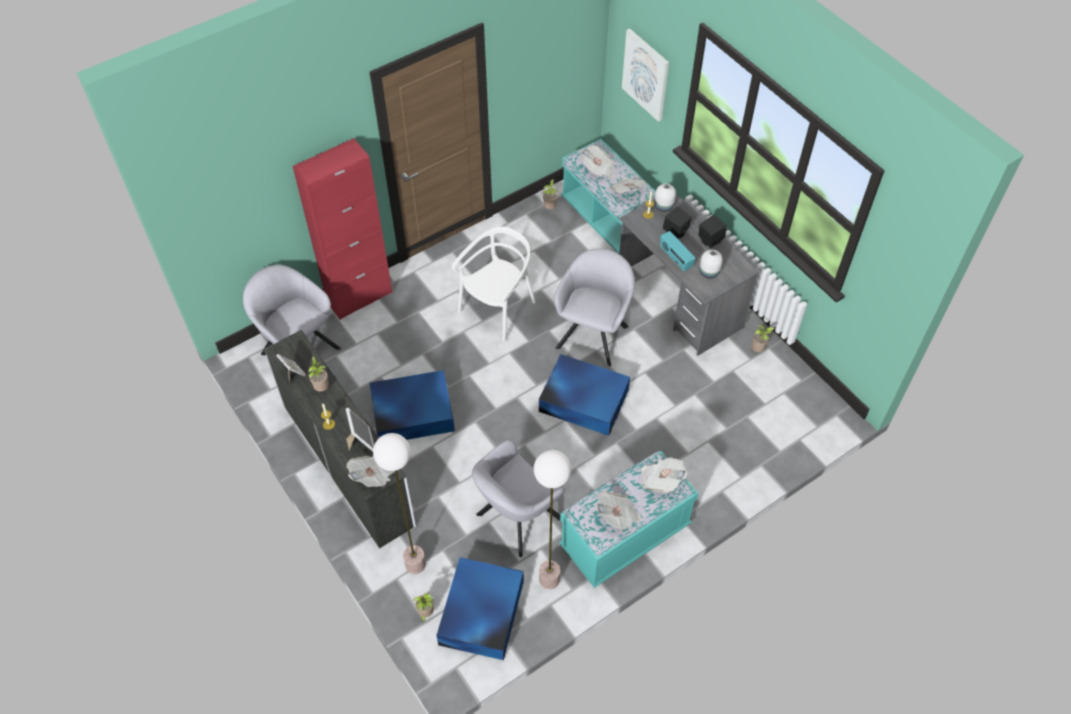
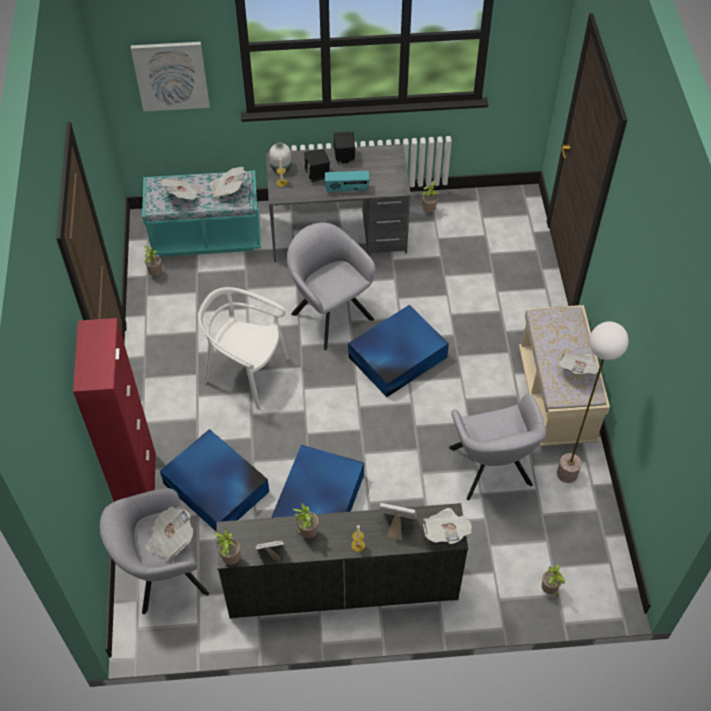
camera: 60 degrees left, 0 degrees up
(275, 352) = (230, 559): none -> potted plant
(416, 564) = (492, 575): floor lamp -> none
(480, 614) = (573, 544): blue storage box -> blue storage box (216, 488)
(498, 309) = (246, 373): white chair -> white chair turned 45 degrees counterclockwise
(625, 537) = (556, 397): turquoise bench -> beige bench
(661, 480) = (559, 322): newspaper -> newspaper (170, 539)
(709, 272) = (379, 175): white vase -> none

